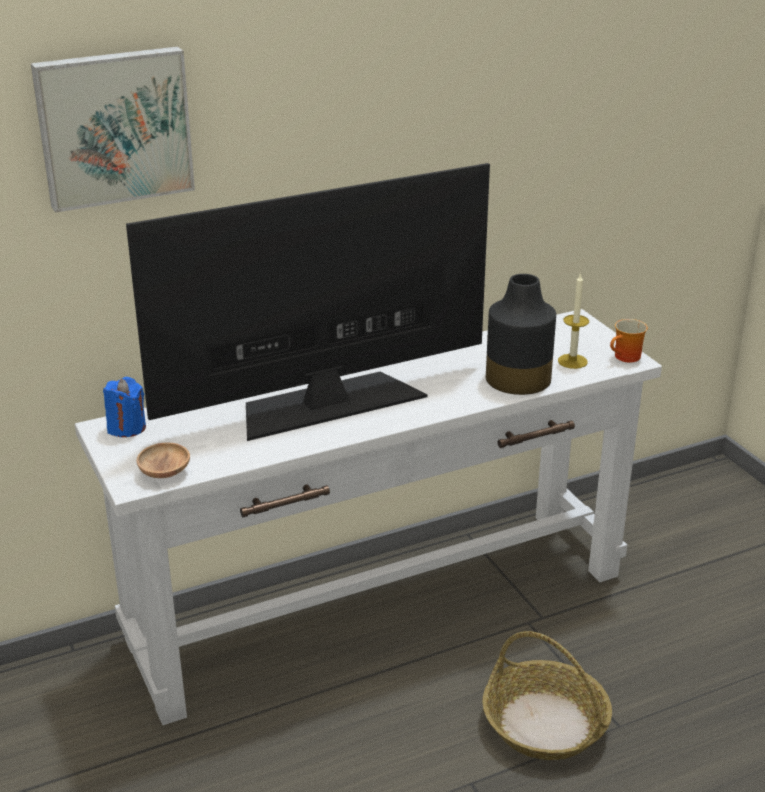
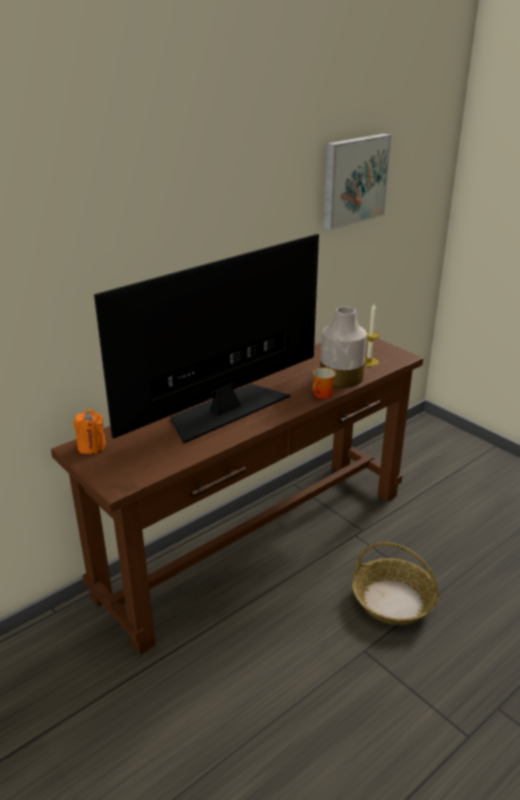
camera: 15 degrees left, 0 degrees up
(114, 127) = (68, 224): picture -> picture (353, 180)
(126, 427) = (91, 446): blue candle -> orange candle
(165, 473) = (135, 475): brown bowl -> none
(380, 607) = (257, 542): white console table -> brown console table
(517, 378) = (340, 376): black vase -> beige vase
(627, 358) = (400, 355): mug -> mug (323, 395)

